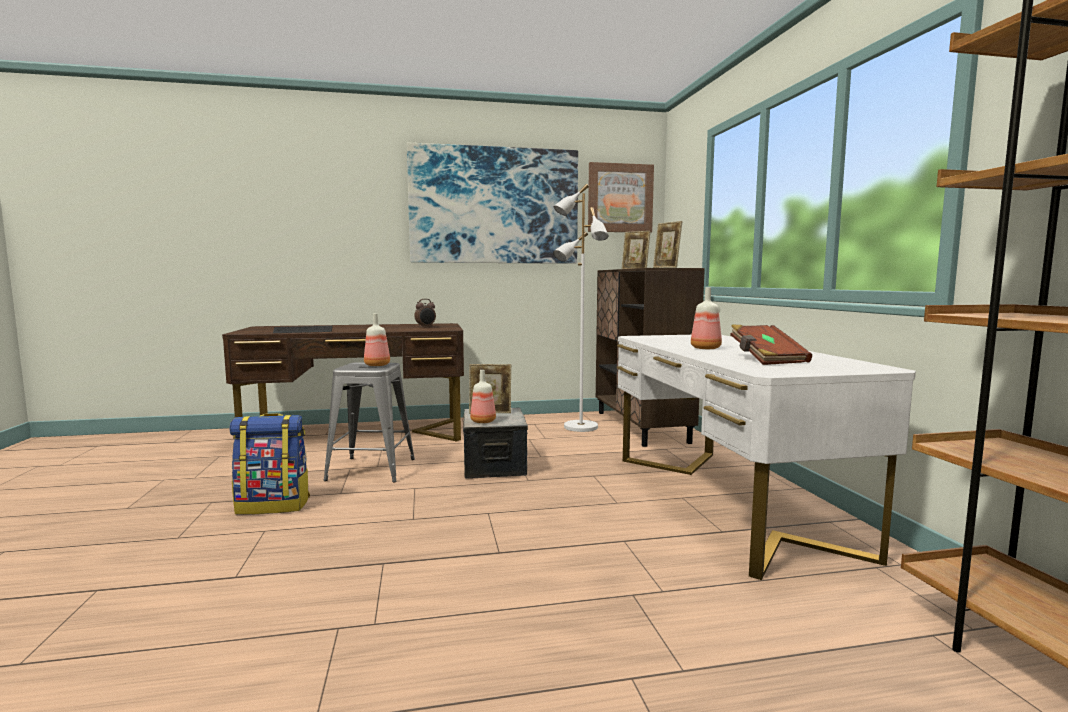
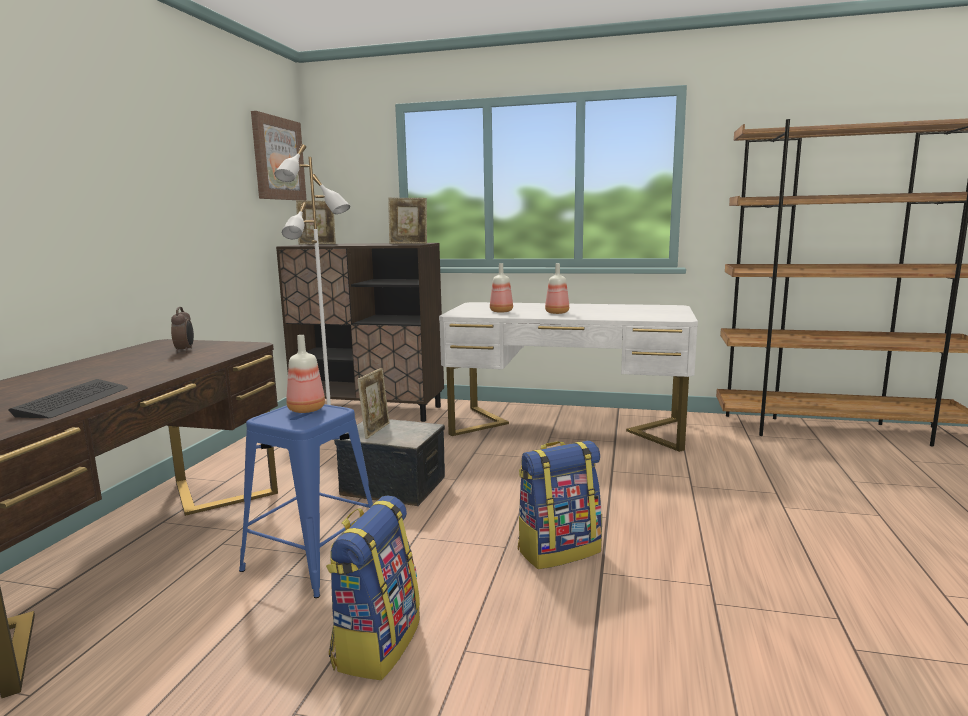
camera: 65 degrees left, 5 degrees up
(371, 469) = (313, 558): grey stool -> blue stool
(416, 539) = (559, 550): none -> backpack
(483, 421) = (406, 437): bottle -> bottle (500, 311)
(494, 206) = (172, 159): picture -> none
(766, 359) = (625, 312): brown book -> none

